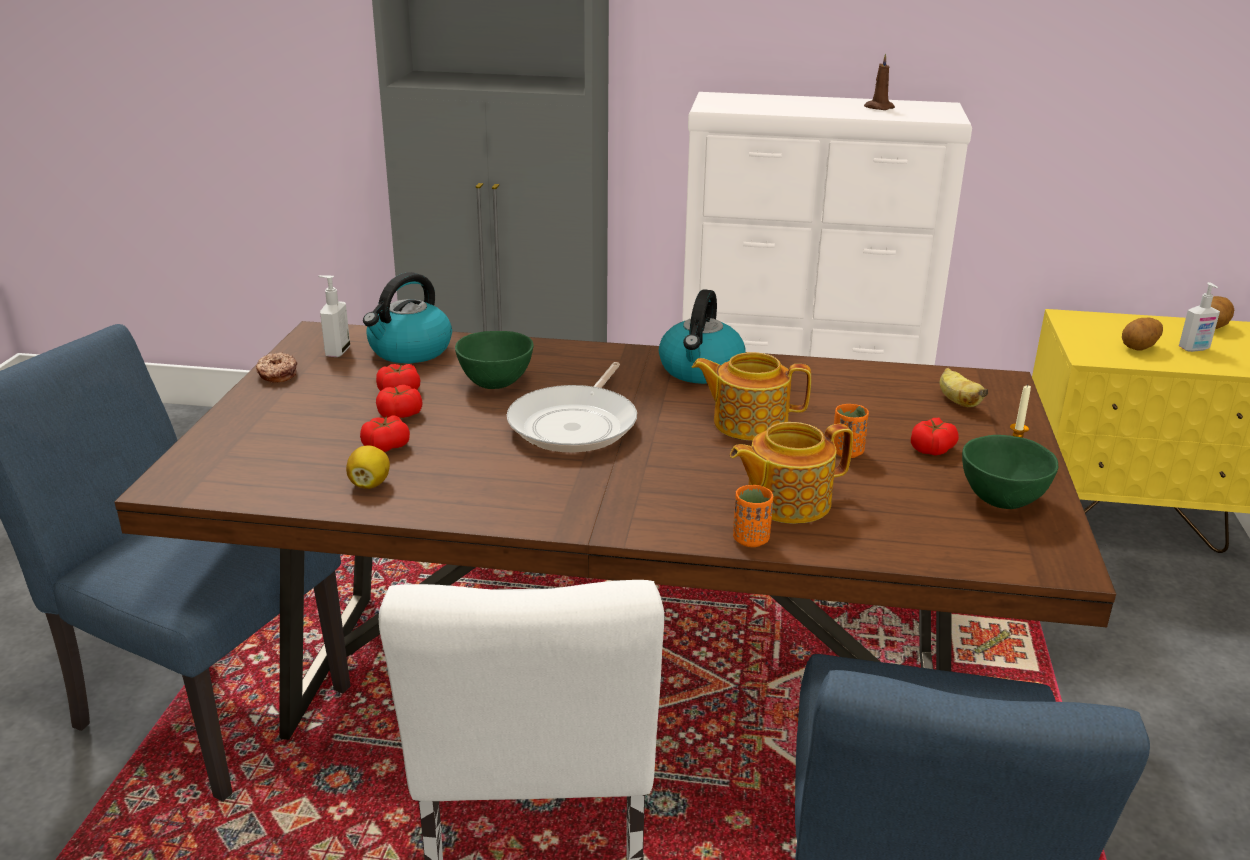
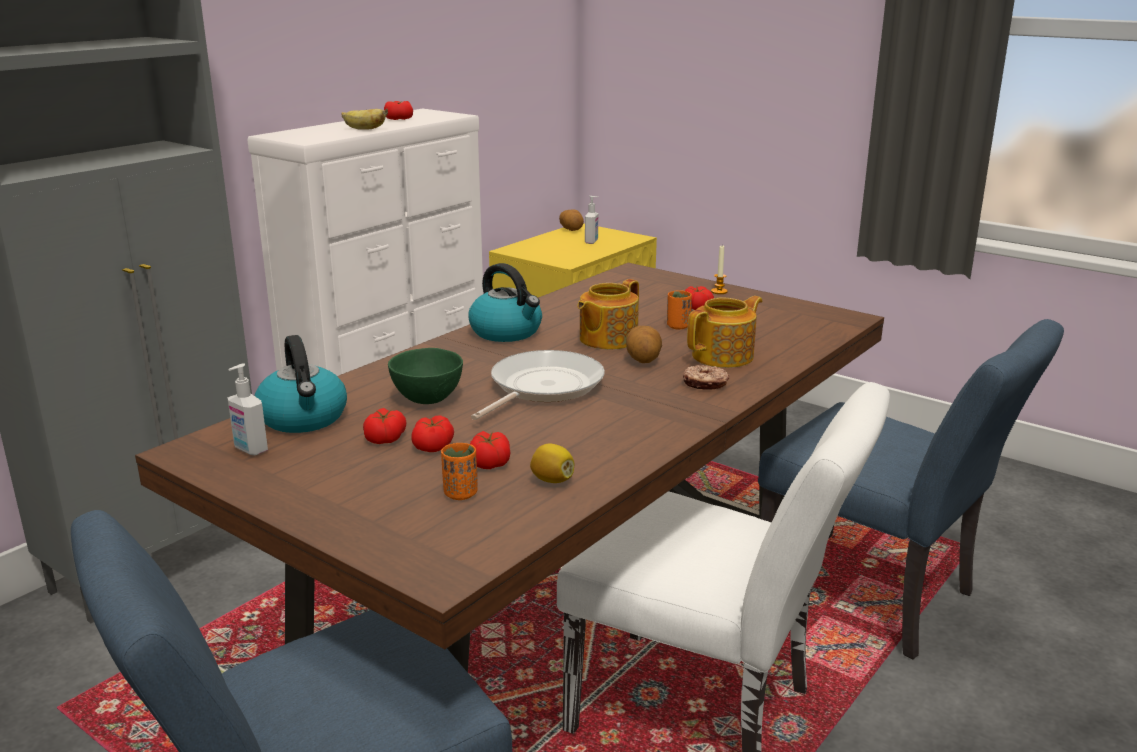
camera: 60 degrees left, 5 degrees down
(277, 374) = (257, 487): donut -> donut (705, 384)
(576, 424) = (542, 387): frying pan -> frying pan turned 105 degrees counterclockwise
(751, 539) = (763, 376): orange cup -> orange cup (460, 494)
(786, 501) = (724, 356): teapot -> teapot turned 135 degrees counterclockwise
(878, 108) = (399, 119): brown candle -> tomato
(957, 401) = (645, 286): banana -> banana (363, 129)
(1002, 499) = (771, 310): green bowl -> none
(1139, 348) = (573, 250): potato -> potato (643, 360)

